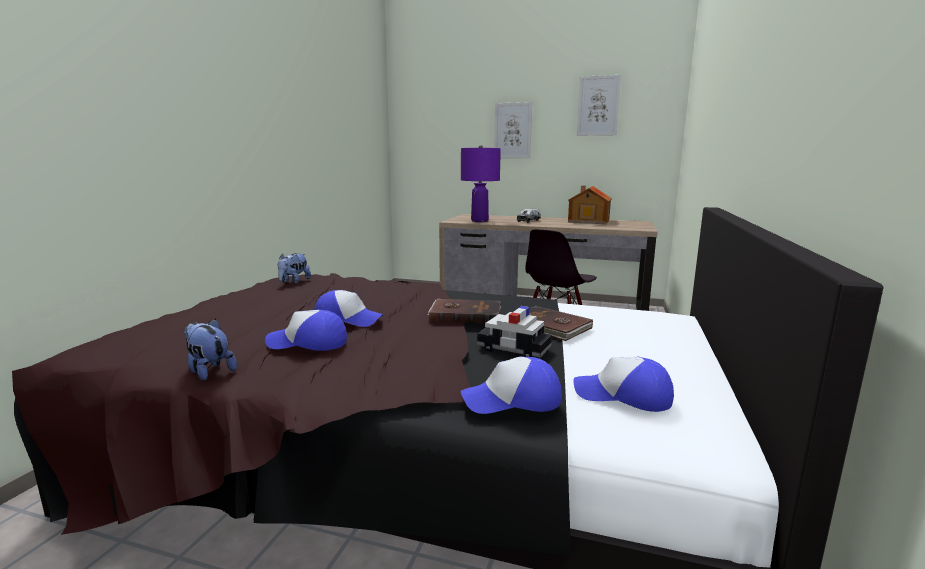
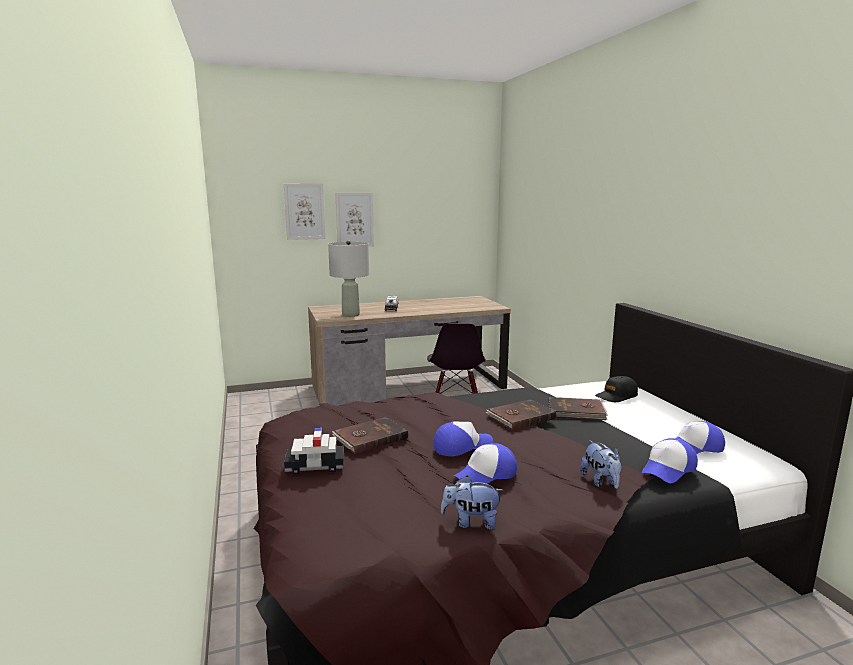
camera: 35 degrees left, 0 degrees up
(294, 282) = (308, 422): plush toy -> plush toy (601, 482)
(300, 298) = (369, 437): none -> brown book
(479, 221) = (351, 315): purple table lamp -> grey table lamp
(513, 349) = (593, 435): toy car -> toy car (315, 466)
(587, 221) = (438, 302): toy house -> none
(598, 106) = (431, 197): picture -> picture (304, 211)
(640, 326) = (616, 396): none -> black cap

